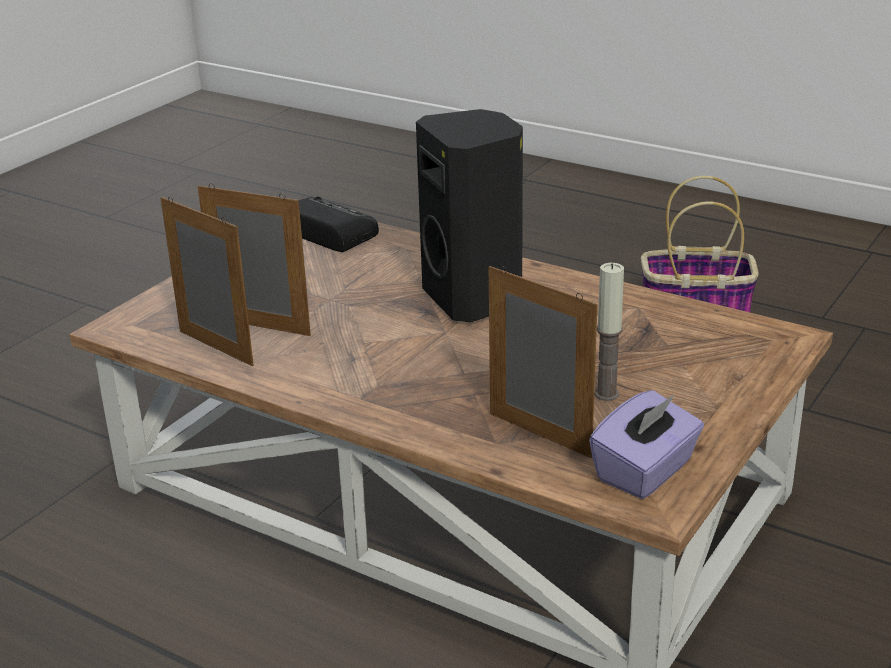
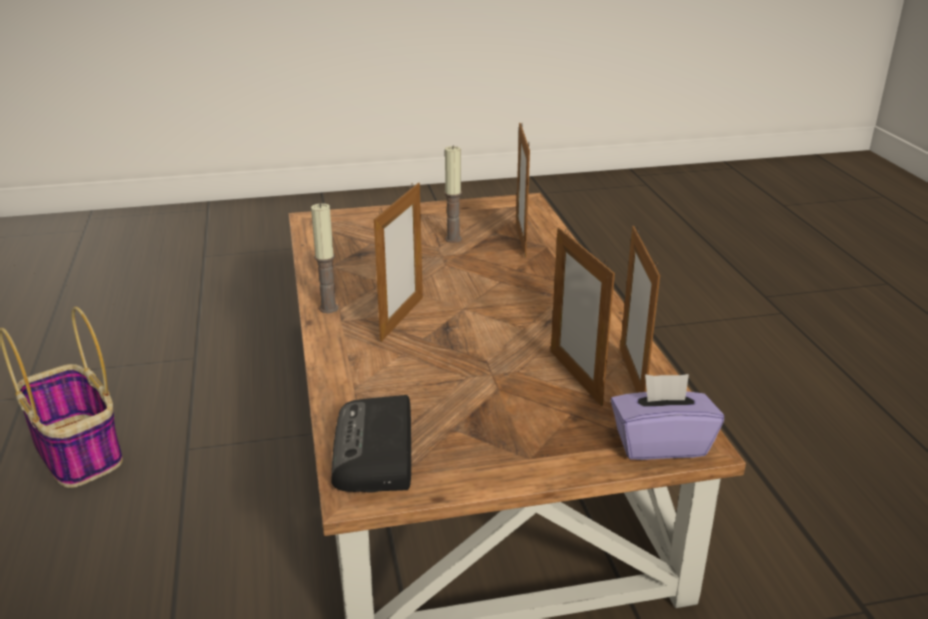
camera: 135 degrees left, 0 degrees up
(475, 299) = (402, 318): black speaker -> picture frame
(547, 278) = (329, 308): none -> candle
(645, 472) = (505, 210): purple tissue box -> purple tissue box (660, 444)

